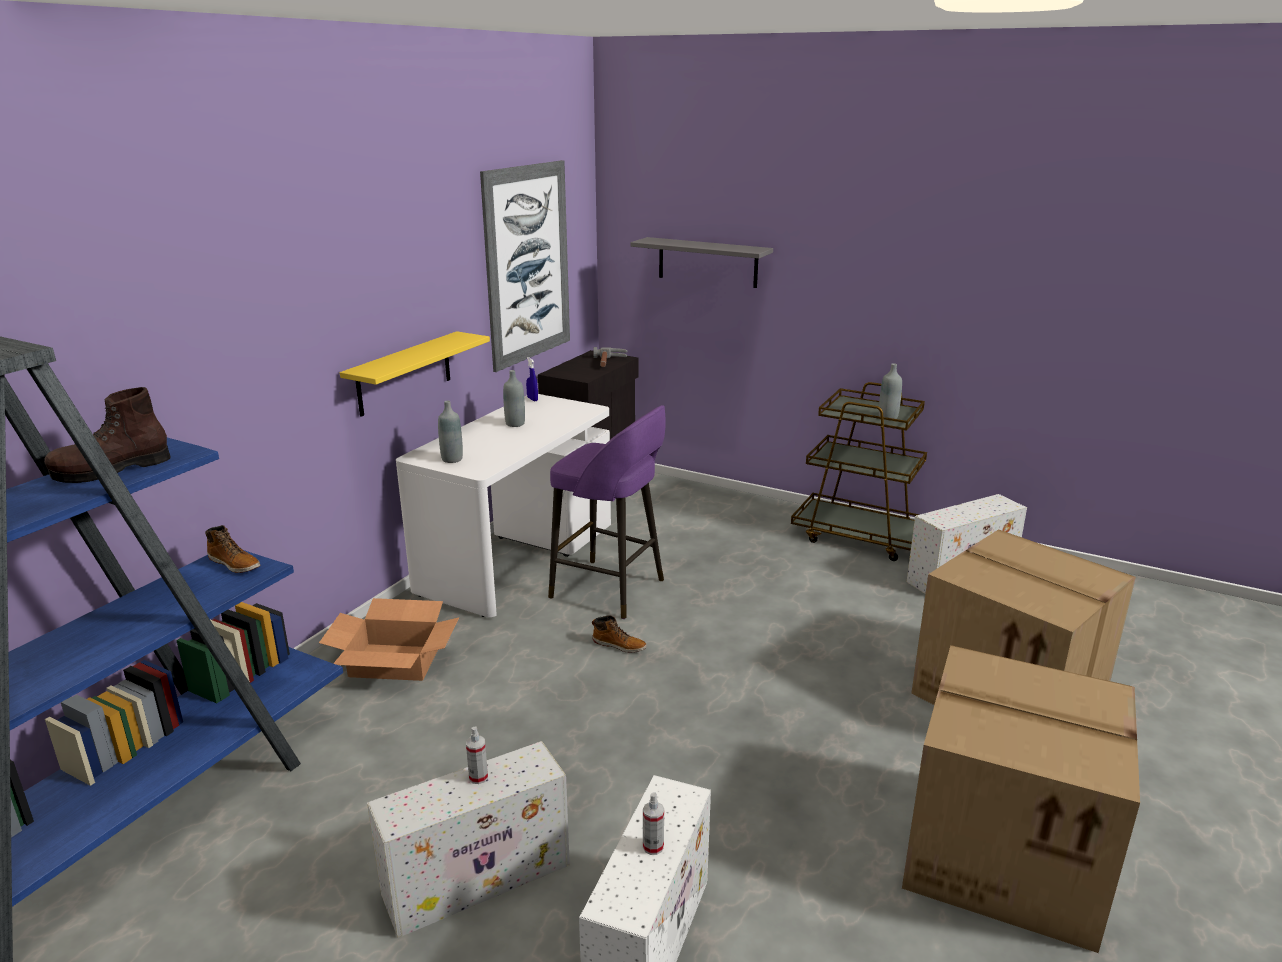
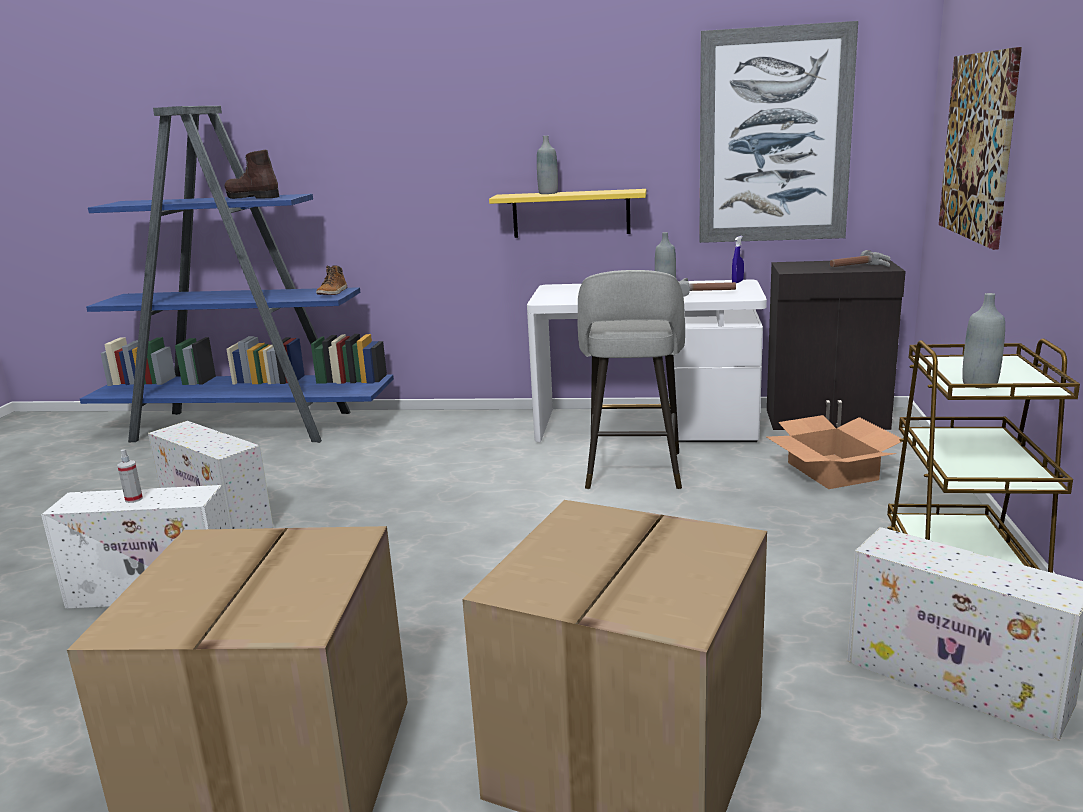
camera: 70 degrees right, 5 degrees down
(394, 662) = (450, 432): cardboard box -> cardboard box (832, 471)
(452, 459) = (560, 292): grey bottle -> grey bottle (548, 193)
(478, 777) = (213, 438): spray bottle -> none
(550, 415) = (705, 292): none -> hammer
(610, 590) = (633, 472): purple stool -> grey stool
(619, 645) = (538, 497): boot -> none
(707, 262) = (979, 146): grey shelf -> picture

